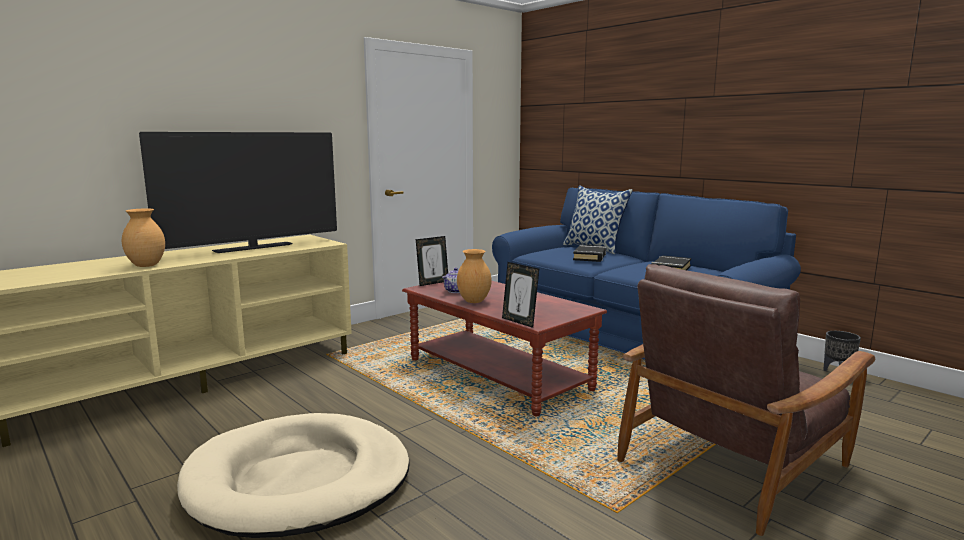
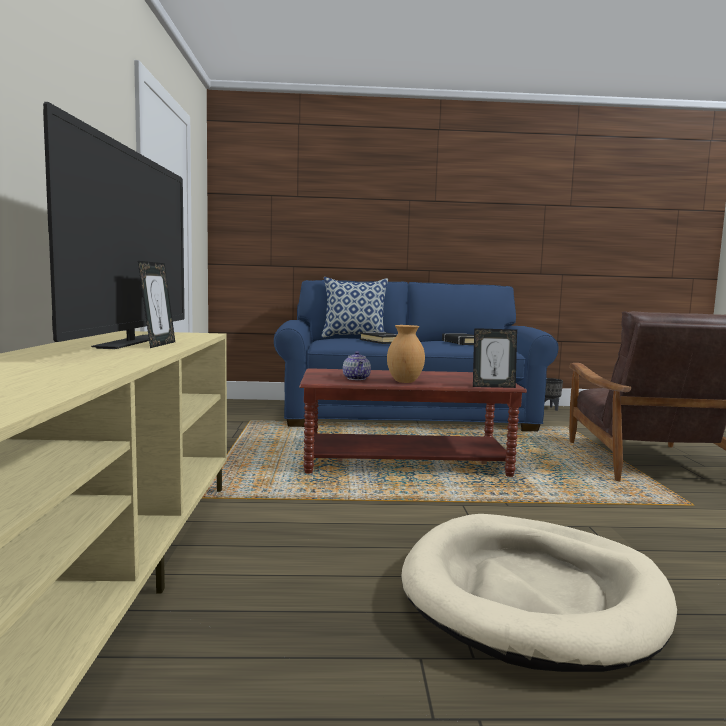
camera: 50 degrees left, 5 degrees down
(146, 265) = (98, 366): brown vase -> none
(433, 283) = (308, 376): picture frame -> picture frame (158, 344)

